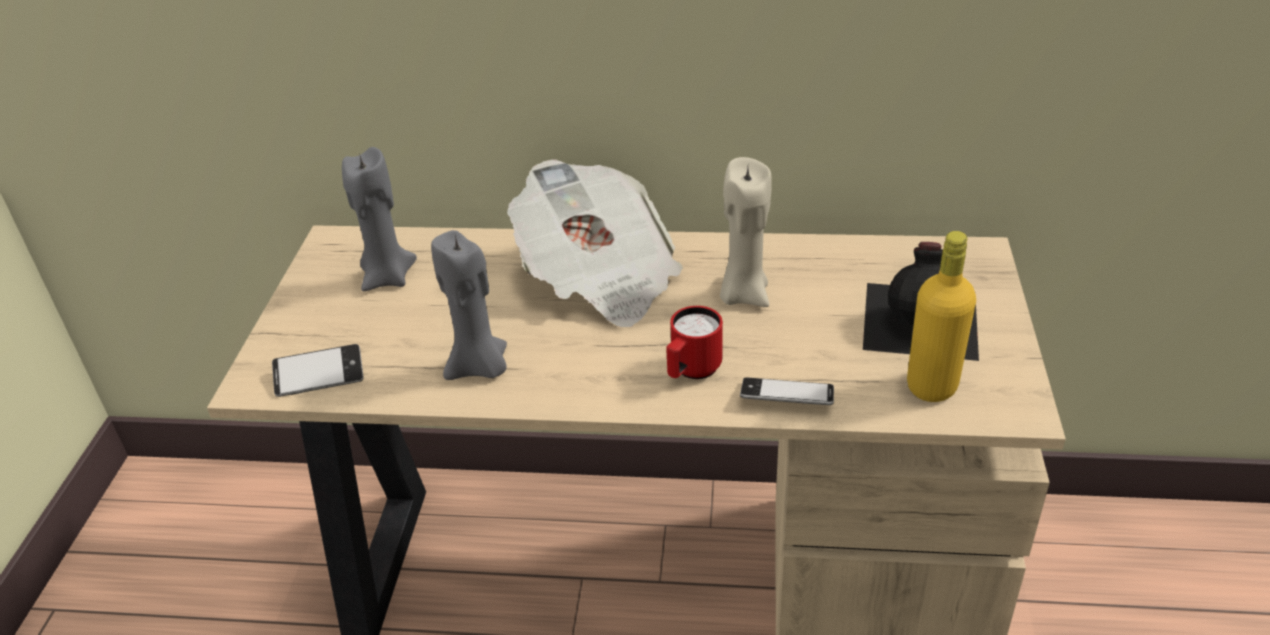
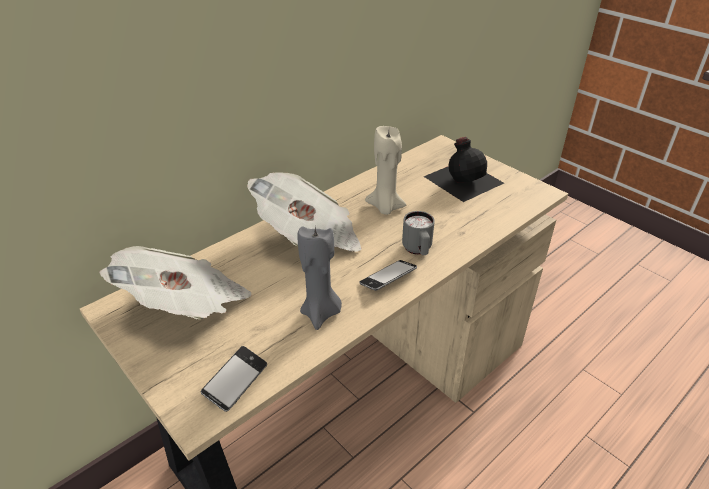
camera: 50 degrees left, 0 degrees up
(387, 277) = (187, 305): grey candle -> newspaper
(692, 371) = (418, 250): red mug -> grey mug
(787, 398) = (469, 237): phone -> phone (388, 279)
(931, 386) = (506, 201): yellow bottle -> none

